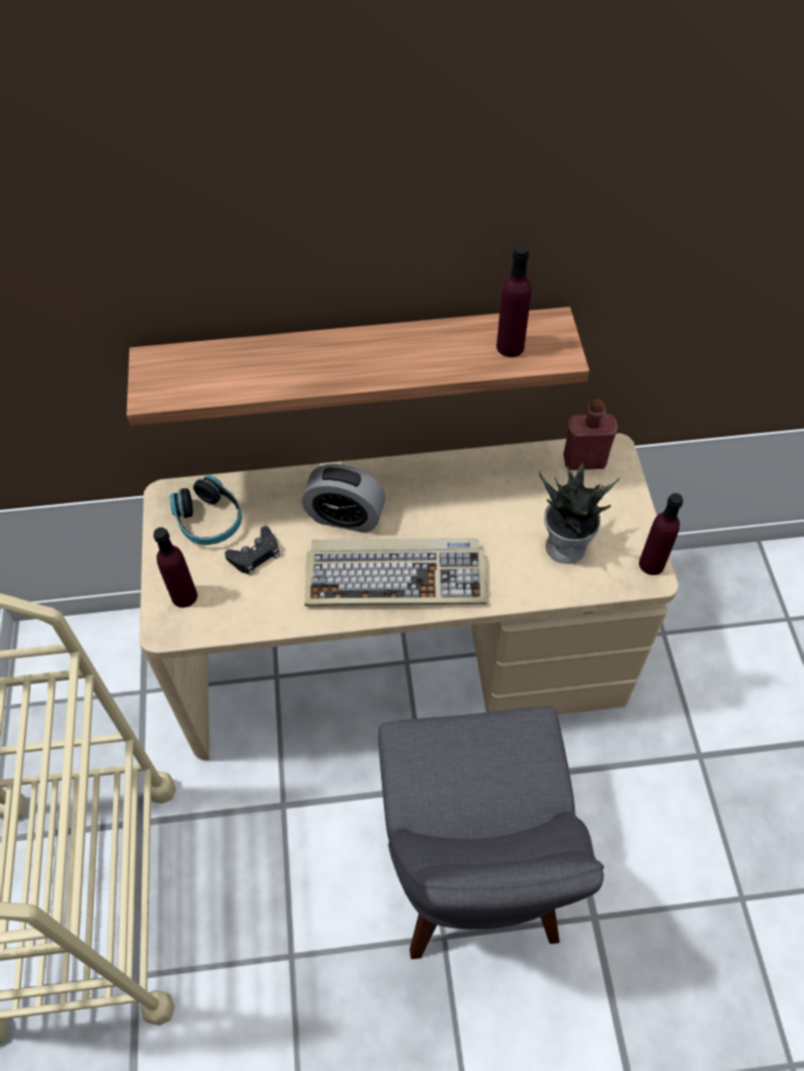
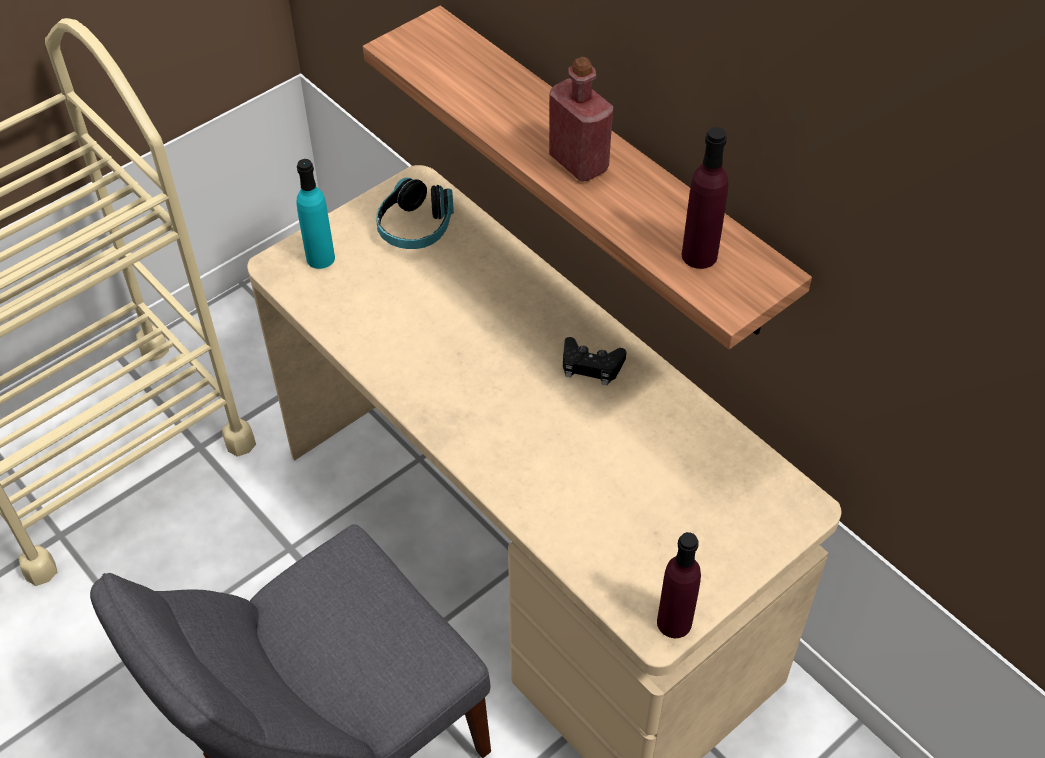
camera: 55 degrees right, 5 degrees down
(184, 596) = (320, 258): purple bottle -> turquoise bottle
(255, 555) = (404, 281): black game controller -> black game controller (591, 365)
(345, 517) = (505, 322): alarm clock -> none
(396, 575) = (469, 400): keyboard -> none
(566, 545) = (630, 527): potted plant -> none
(584, 460) = (763, 486): red bottle -> red bottle (578, 162)

